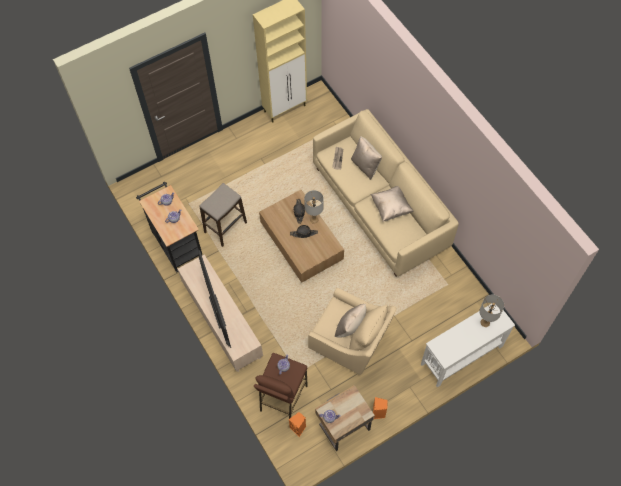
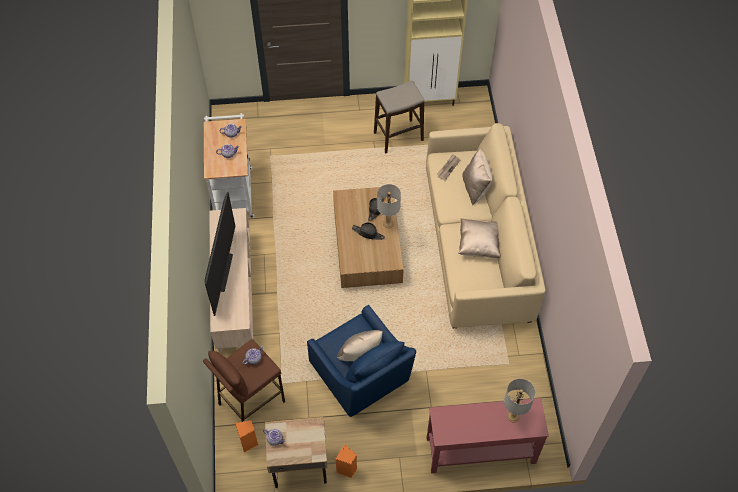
camera: 25 degrees right, 5 degrees down
(176, 242) = (233, 190): black cart -> white cart
(225, 227) = (294, 196): stool -> stool (398, 136)
(350, 340) = (361, 375): beige armchair -> blue armchair
(461, 355) = (480, 450): white console table -> red console table

